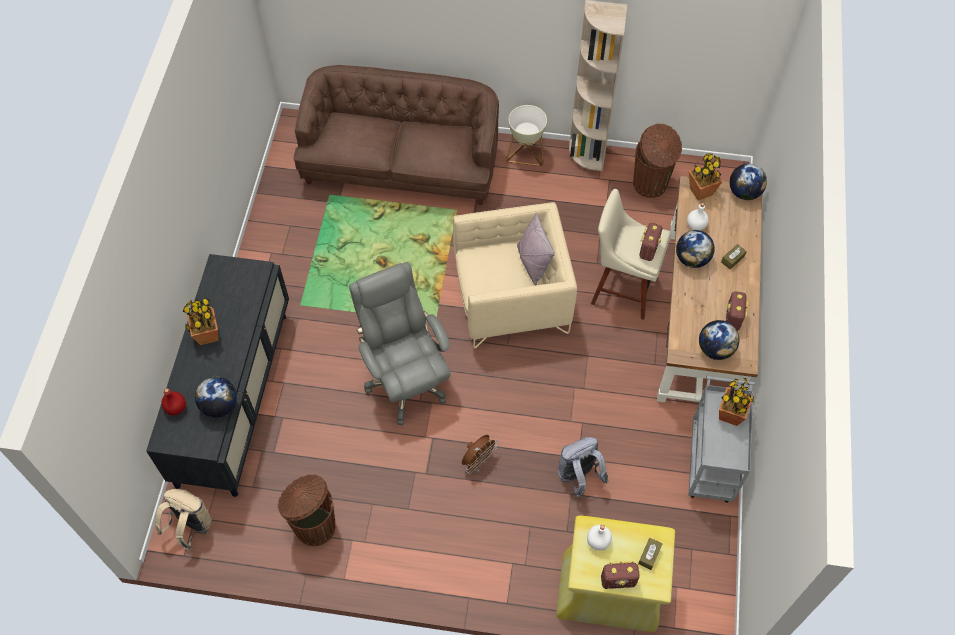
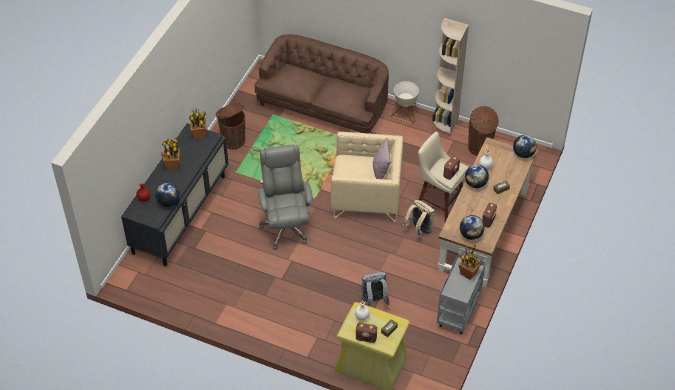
camera: 15 degrees right, 10 degrees down
(191, 527) = (134, 276): beige backpack -> beige backpack (419, 230)
(314, 525) = (206, 291): brown trash can -> brown trash can (233, 140)
(478, 460) = (315, 279): brown fan -> none
(700, 191) = (496, 148): potted plant -> potted plant (199, 134)

